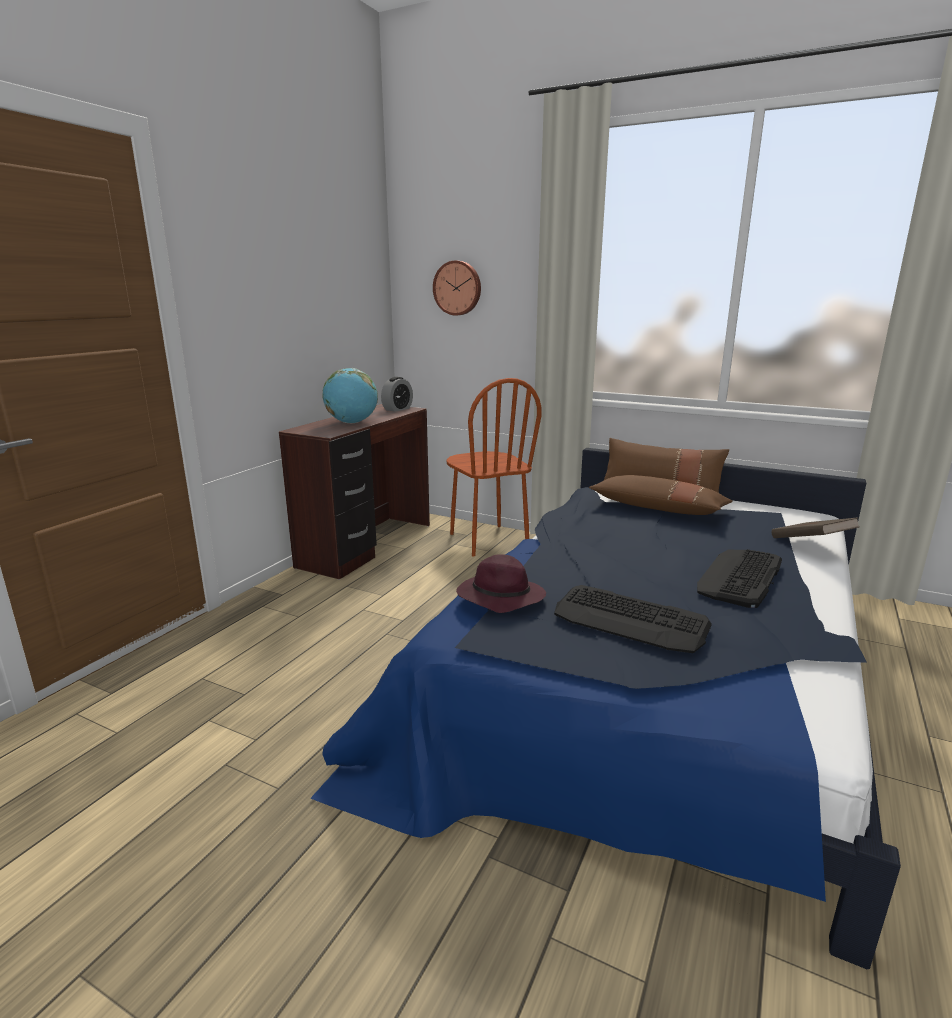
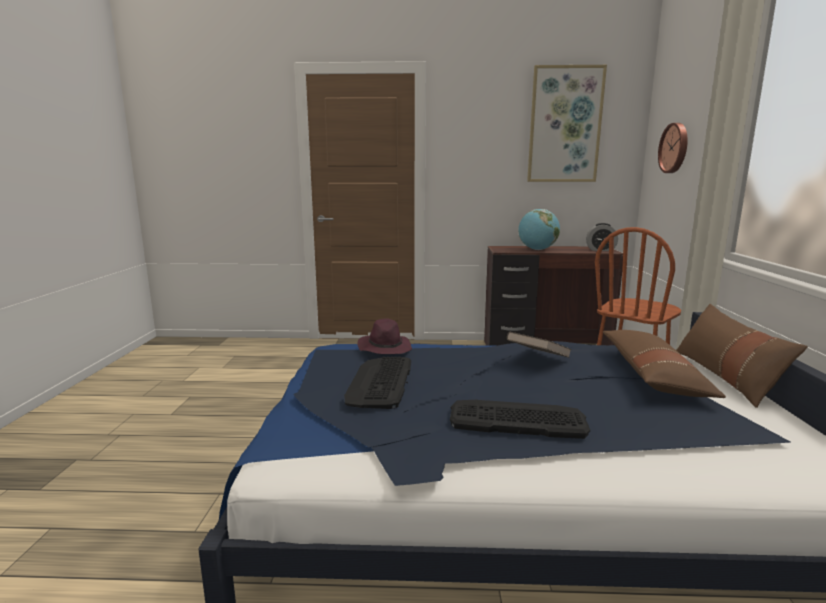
camera: 65 degrees right, 5 degrees down
(328, 252) = (565, 125): none -> picture
(811, 544) = (696, 461): brown book -> brown book (538, 359)

